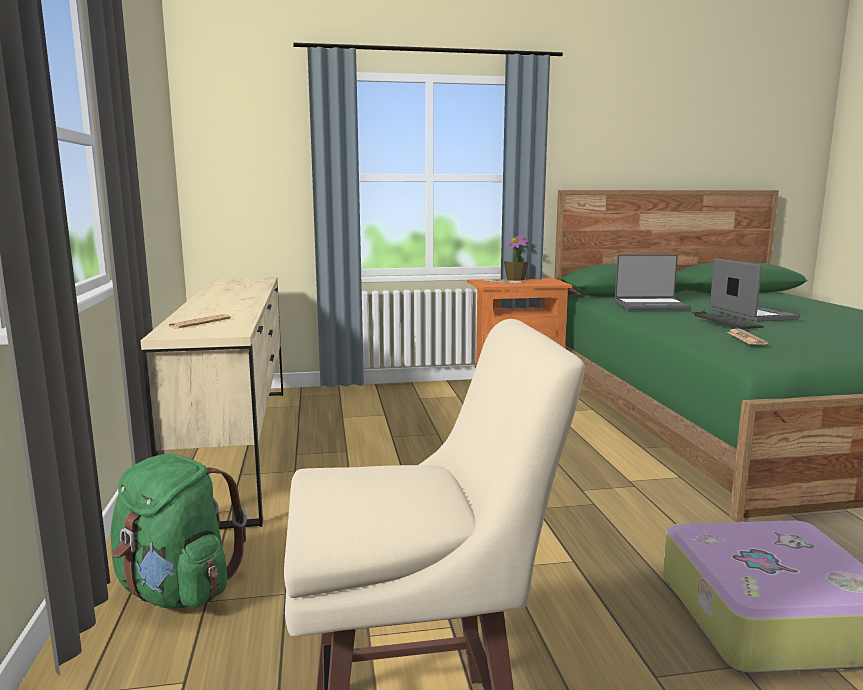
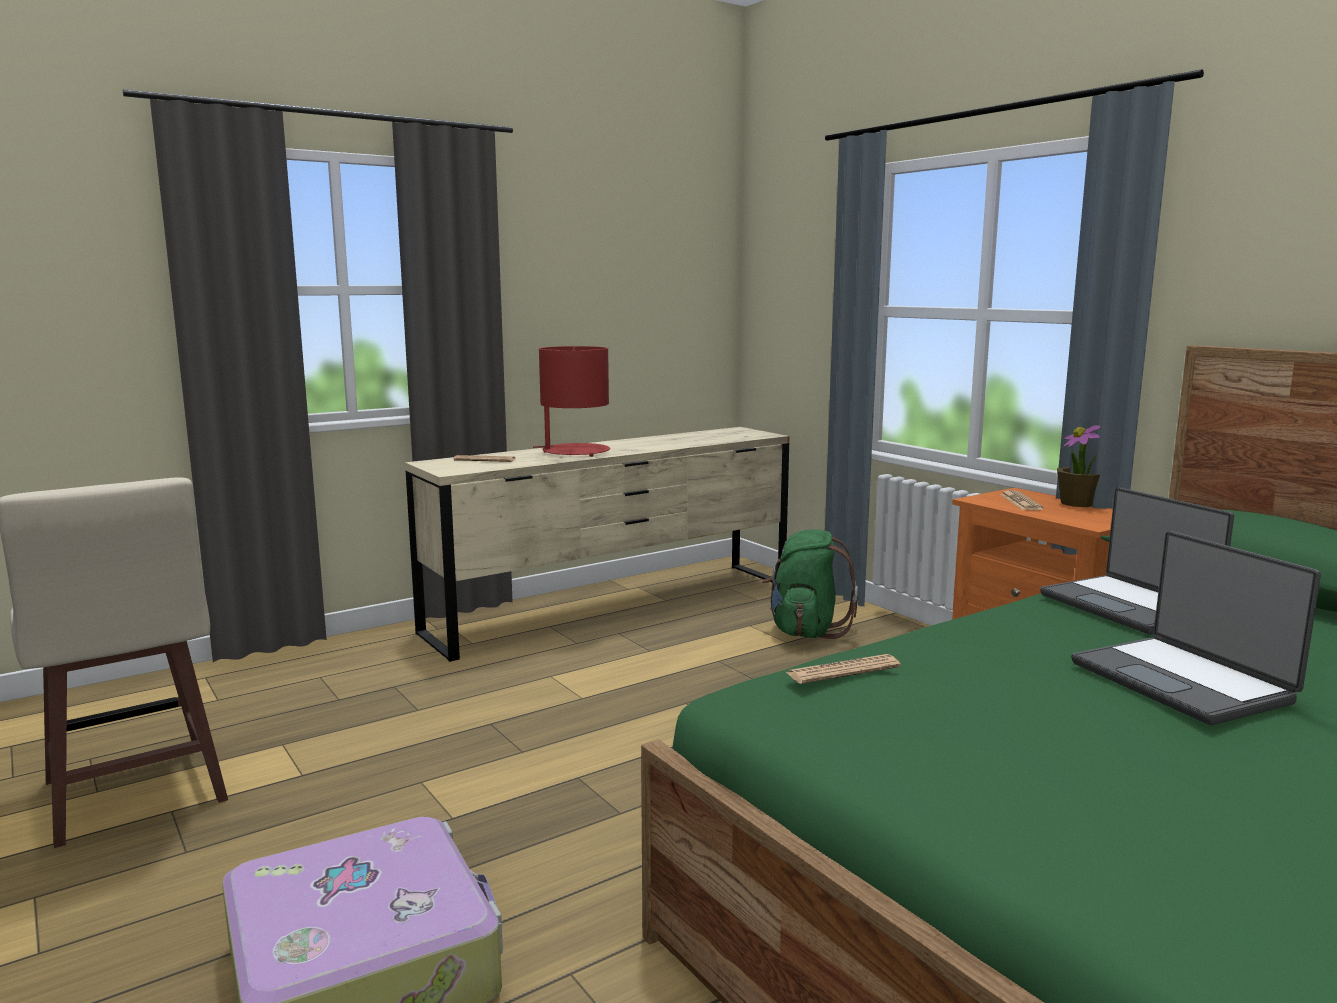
camera: 65 degrees right, 0 degrees up
(177, 591) = (331, 664): green backpack -> green backpack (805, 631)
(222, 306) = (575, 451): none -> red table lamp
(722, 320) = (1007, 650): keyboard -> none
(751, 315) = (1183, 681): laptop -> laptop turned 105 degrees clockwise

